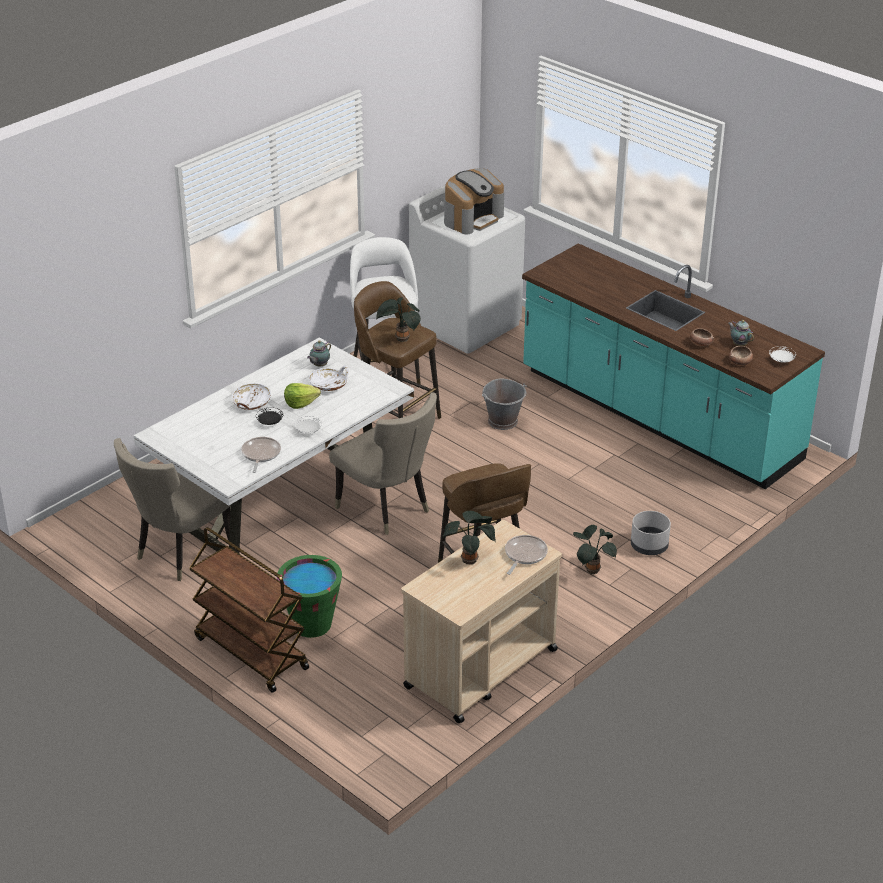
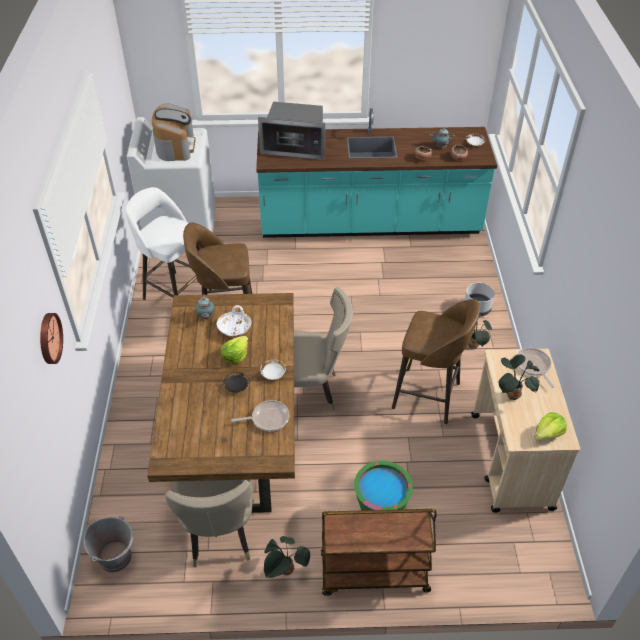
camera: 45 degrees left, 10 degrees up
(135, 279) = (48, 338): none -> wall clock
(251, 403) = (200, 380): white bowl -> none
(260, 454) = (268, 418): frying pan -> frying pan turned 120 degrees clockwise
(283, 501) = (235, 436): white dining table -> brown dining table
(400, 339) = (231, 261): potted plant -> potted plant (285, 571)
(452, 600) = (548, 434): none -> lettuce
(503, 421) = (293, 281): grey bucket -> grey bucket (116, 557)
(588, 274) = (295, 147): none -> microwave

